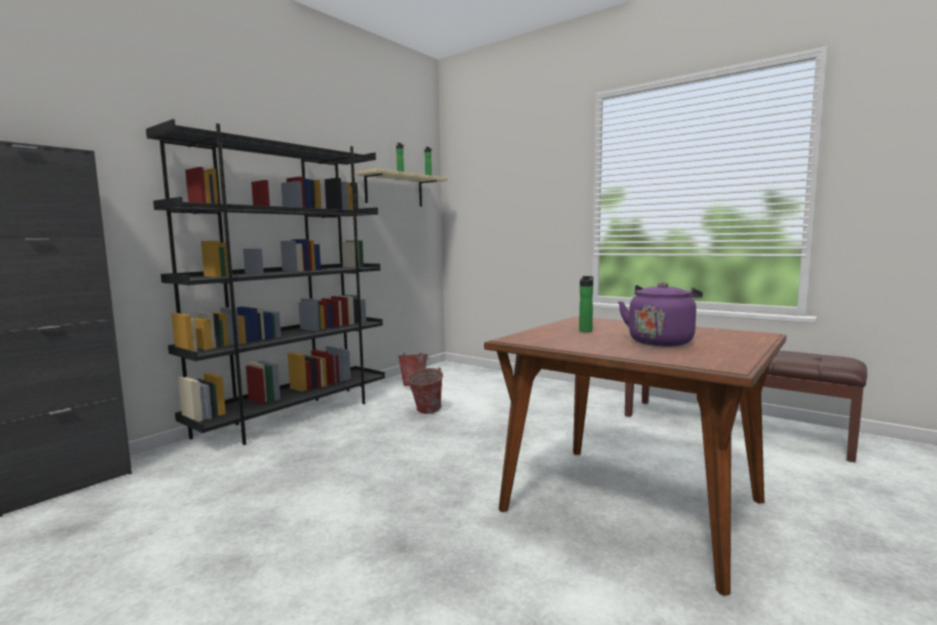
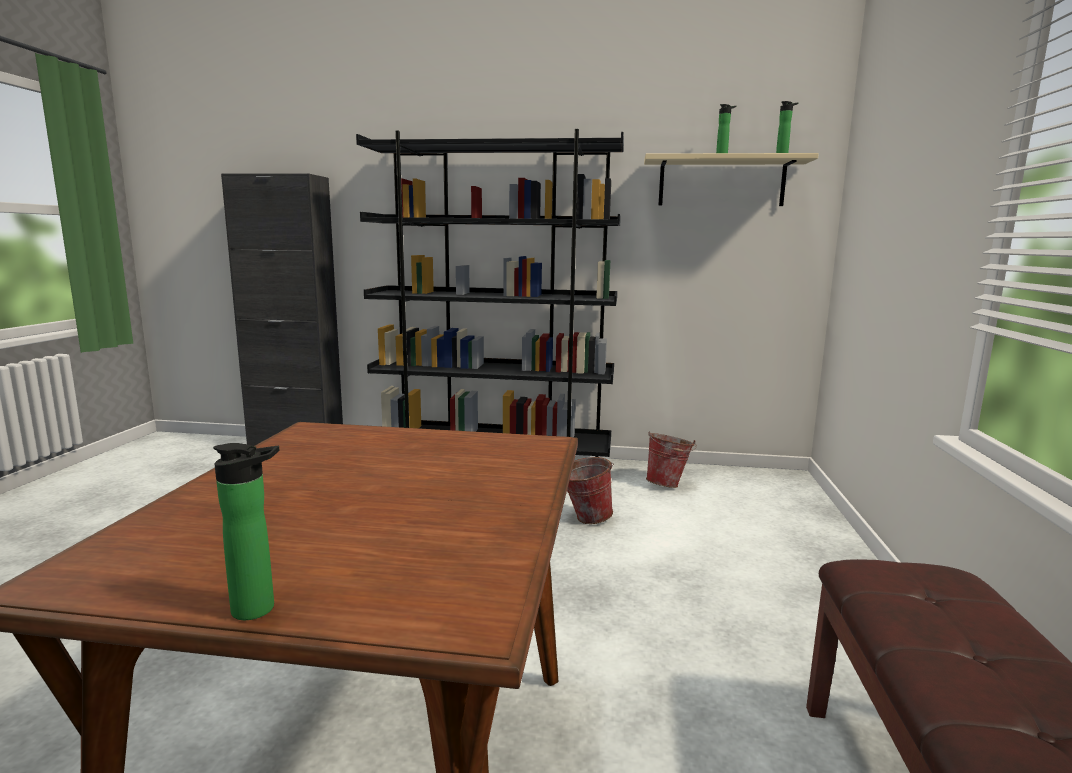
camera: 60 degrees right, 5 degrees up
(586, 330) = (409, 456): bottle -> bottle (260, 609)
(661, 341) = (315, 514): purple kettle -> none

